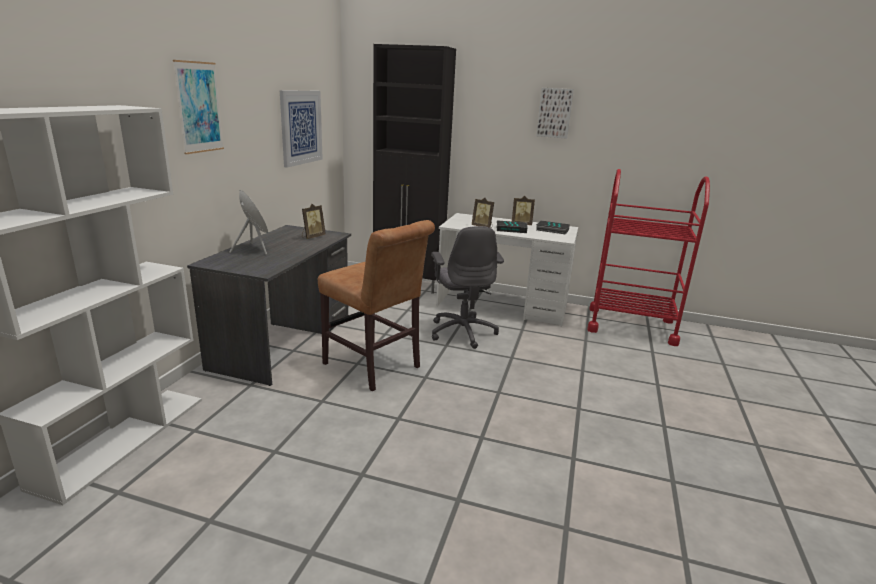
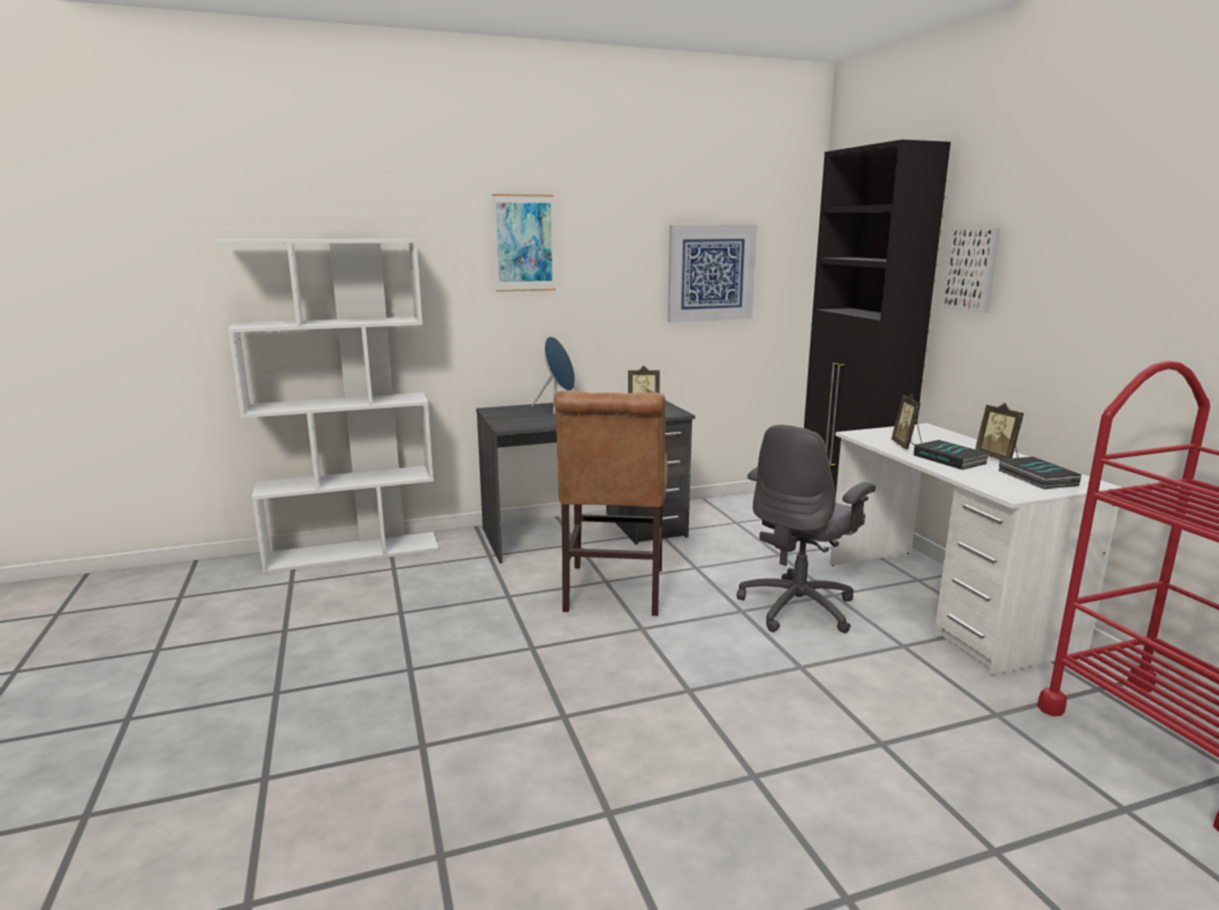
camera: 55 degrees right, 5 degrees down
(554, 113) = (1101, 242): picture -> picture (973, 269)

